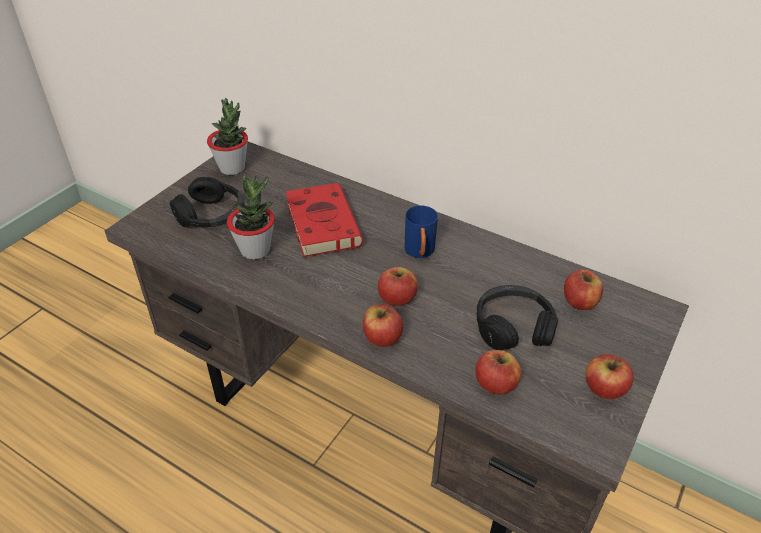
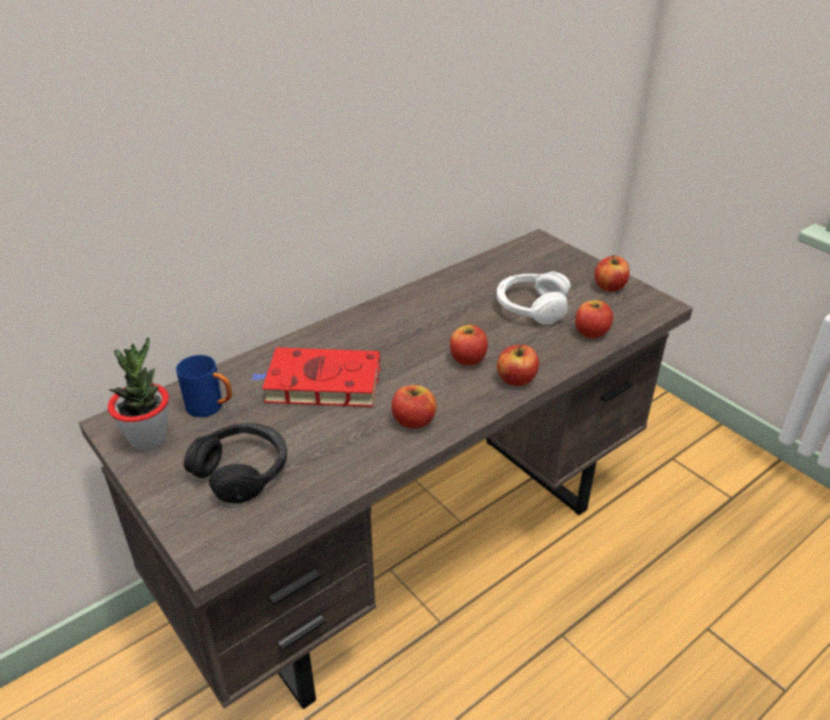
camera: 70 degrees left, 5 degrees down
(255, 250) = (337, 442): potted plant -> none
(420, 253) = (410, 331): blue mug -> blue mug (211, 407)
(513, 327) = (531, 307): black headphones -> white headphones
(579, 302) = (516, 269): apple -> apple (413, 421)

